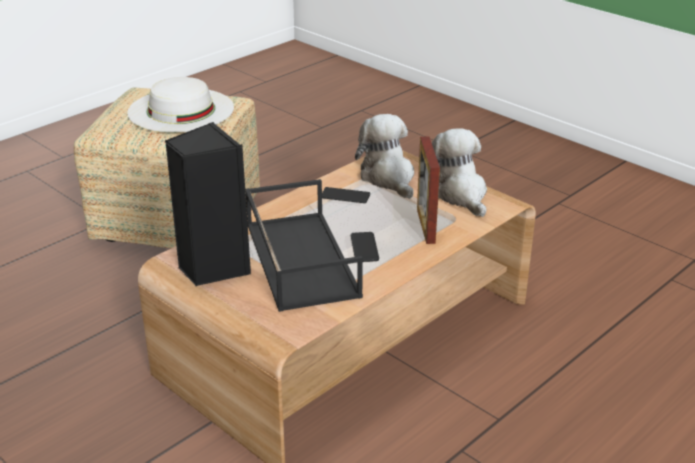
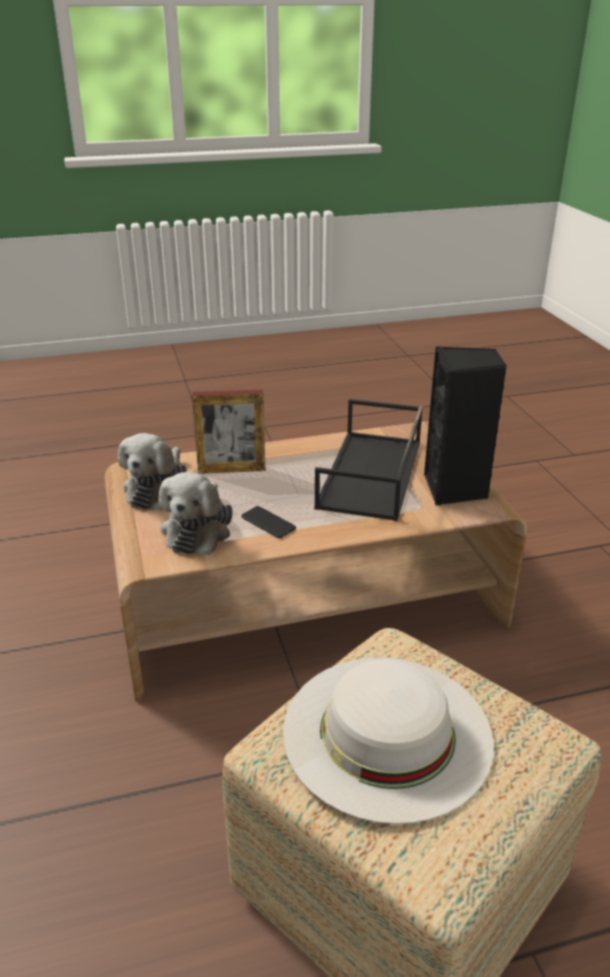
camera: 150 degrees left, 0 degrees up
(364, 247) = (306, 468): phone -> none
(426, 226) = (232, 469): picture frame -> picture frame turned 60 degrees clockwise

